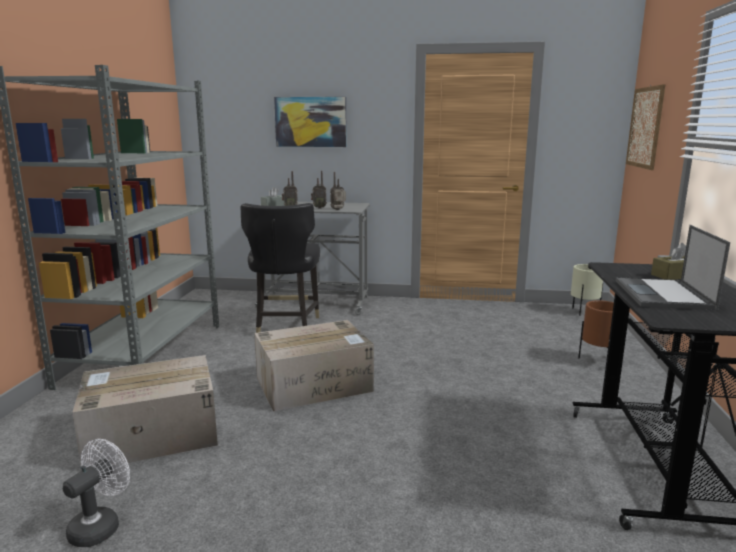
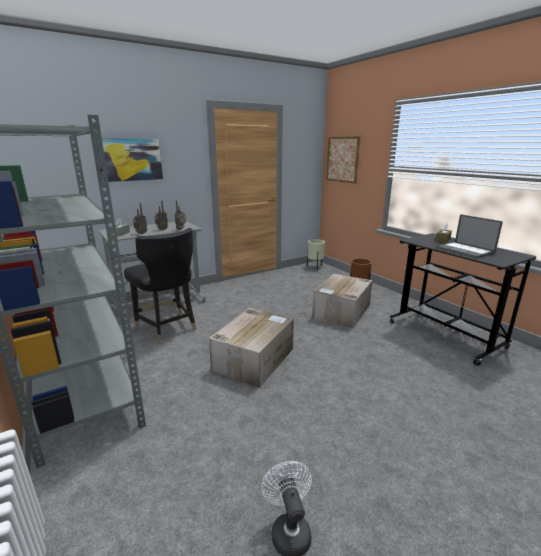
camera: 40 degrees left, 5 degrees up
(150, 434) = (206, 449): cardboard box -> cardboard box (341, 312)

